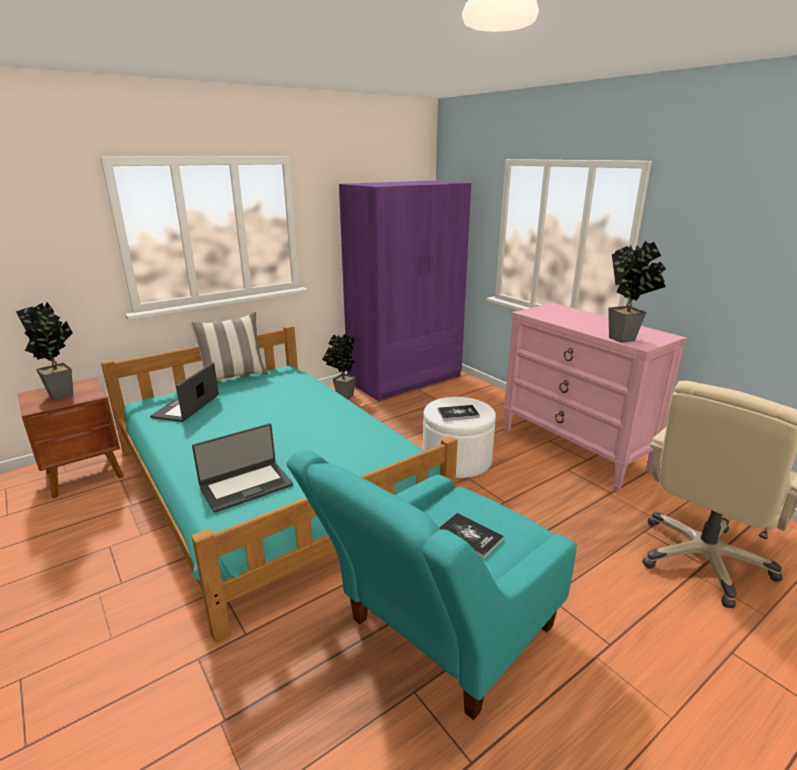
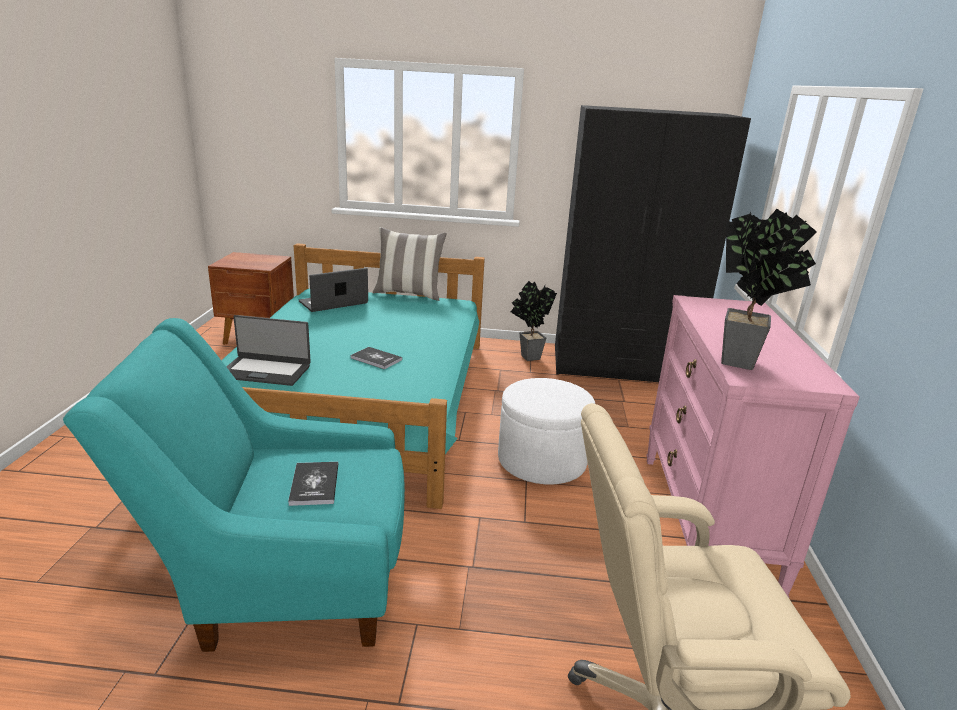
camera: 40 degrees right, 0 degrees up
(62, 393) = (252, 260): potted plant -> none
(405, 379) = (621, 365): purple wardrobe -> black wardrobe
(458, 413) = (538, 397): book -> book (376, 359)

